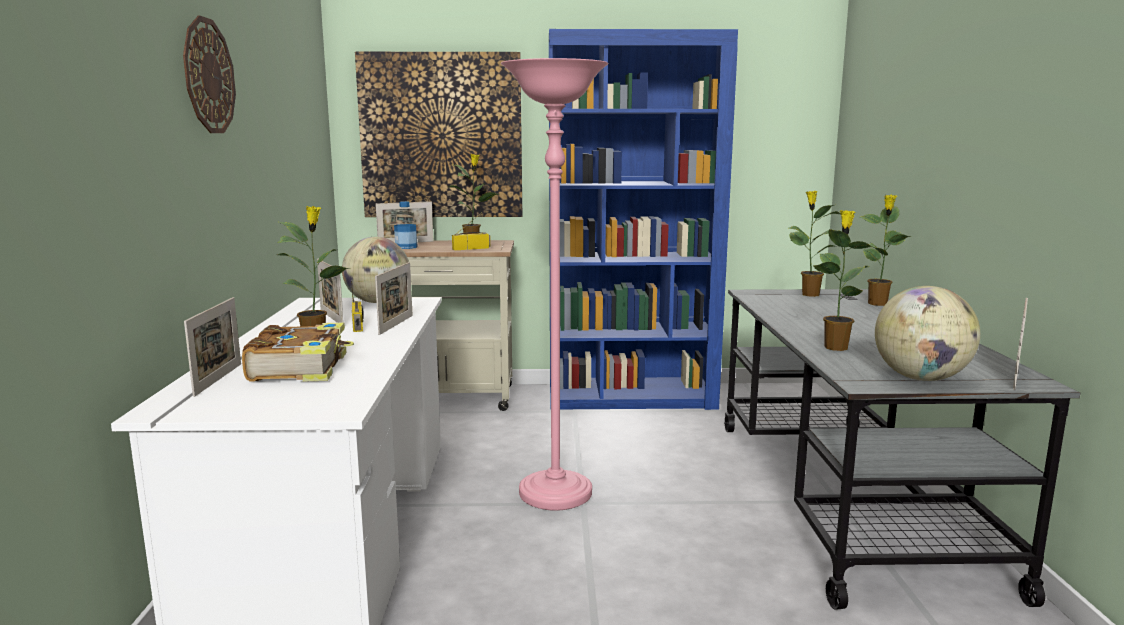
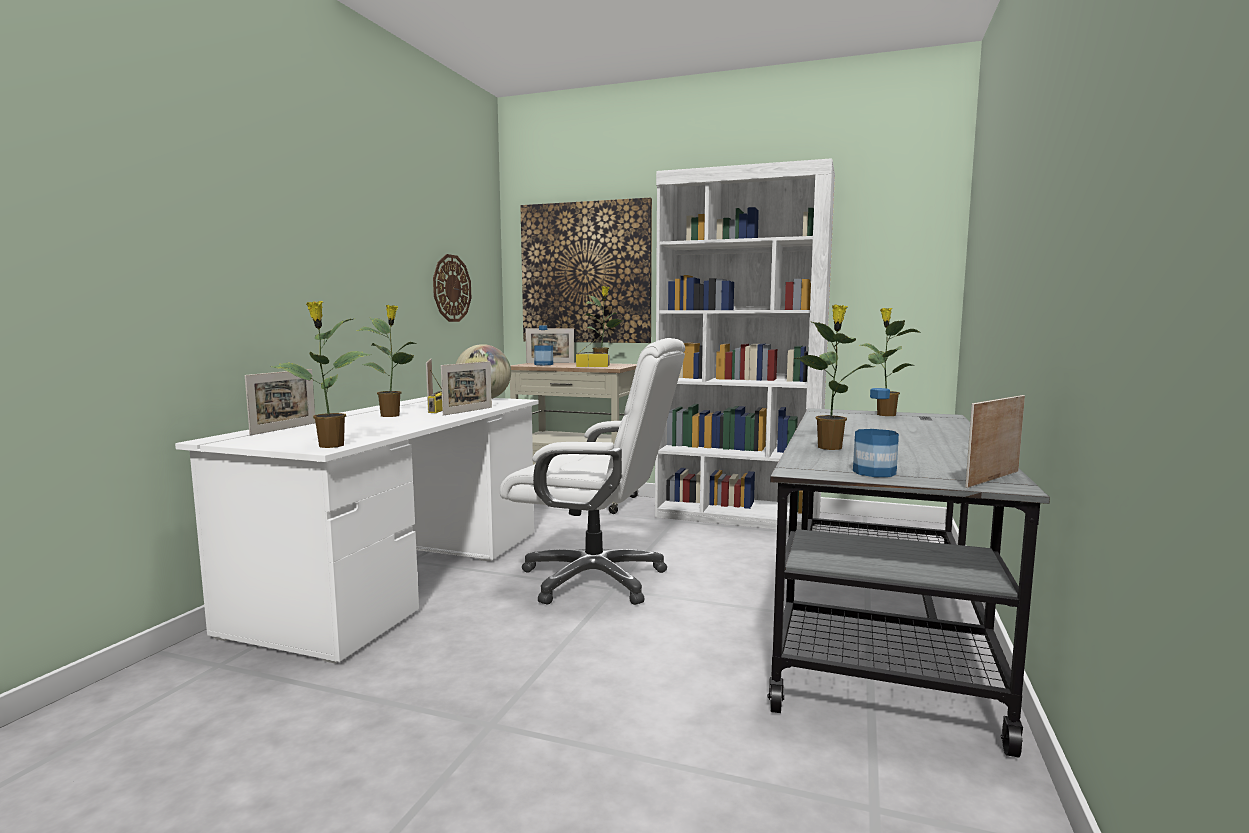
camera: 20 degrees right, 5 degrees down
(208, 76) = (339, 208): wall clock -> wall clock (451, 288)
(301, 368) = (349, 427): book -> none
(555, 495) = (595, 579): pink floor lamp -> white office chair
(631, 397) = (738, 516): blue bookcase -> white bookcase
(878, 304) = (948, 424): potted plant -> potted plant (330, 446)
(921, 378) = (874, 472): globe -> bottle

